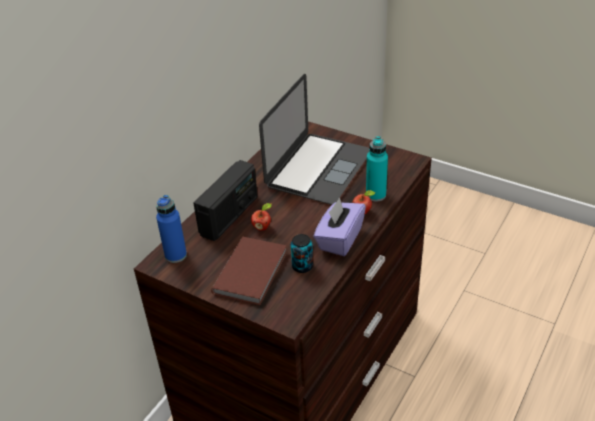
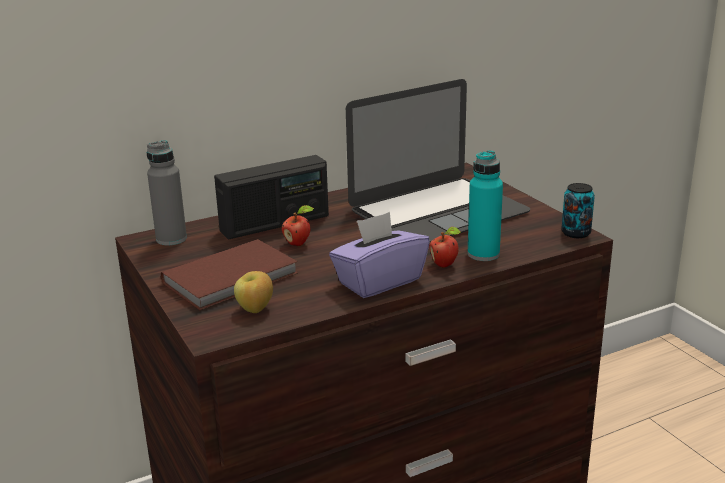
camera: 30 degrees right, 15 degrees down
(175, 255) = (171, 239): blue bottle -> grey bottle
(292, 290) = (255, 309): none -> apple
(302, 266) = (298, 292): can -> can (576, 233)

